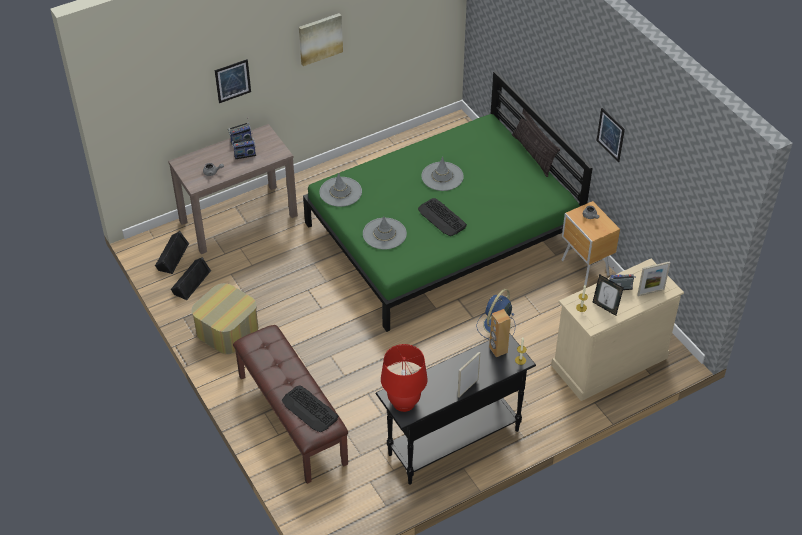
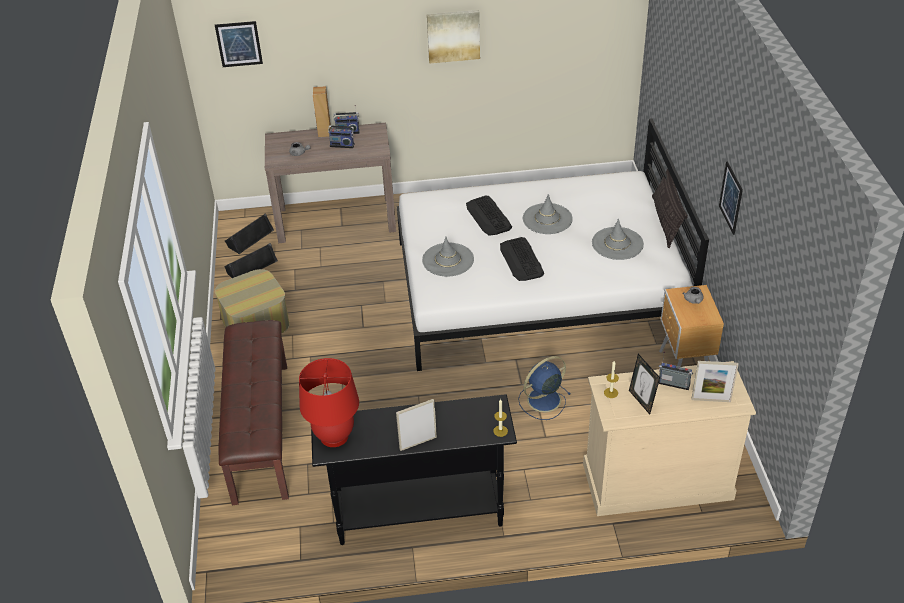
camera: 25 degrees right, 5 degrees down
(232, 81) = (344, 59): picture -> picture (239, 44)
(309, 409) = (252, 418): keyboard -> keyboard (488, 216)
(340, 192) = (428, 208): grey hat -> grey hat (617, 244)
(443, 234) = (538, 288): green bed -> white bed
(498, 350) = (480, 411): brown speaker -> brown speaker (324, 133)

